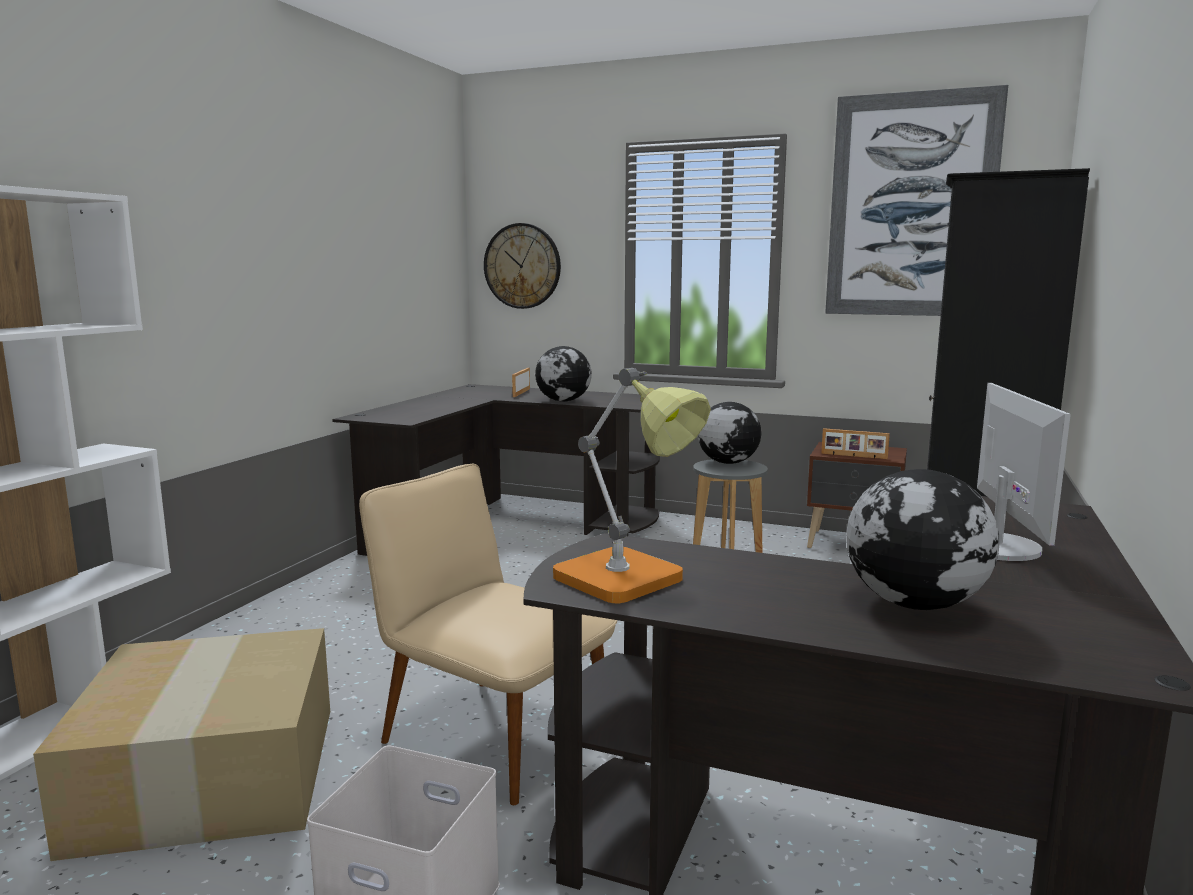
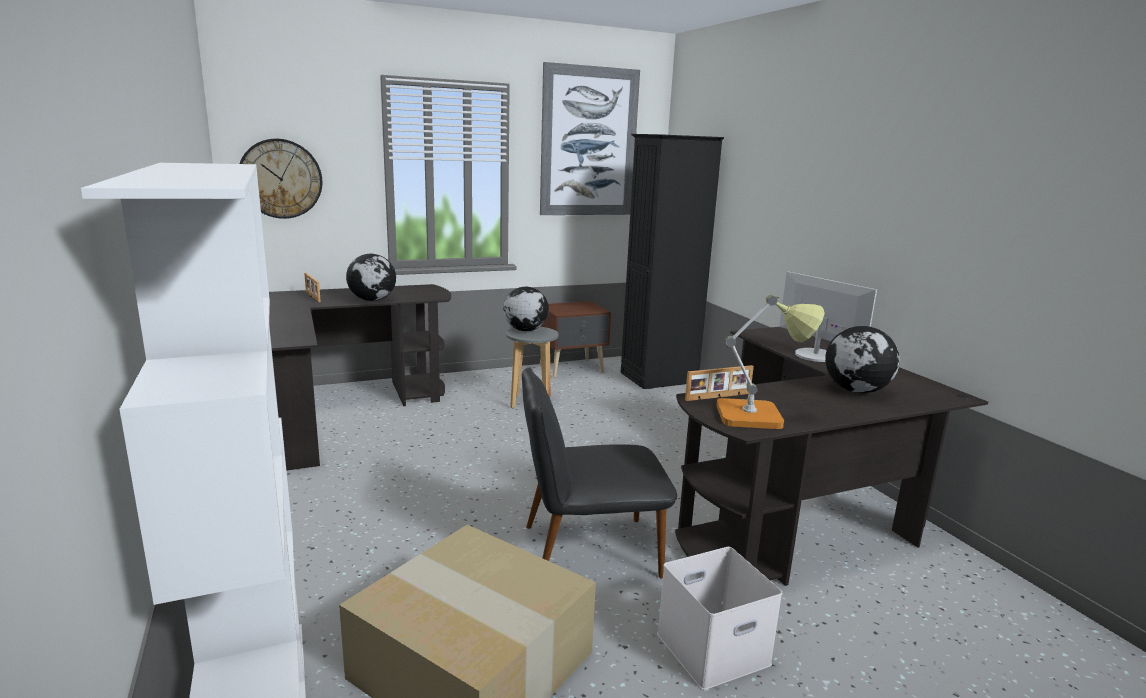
camera: 45 degrees left, 5 degrees up
(496, 736) = (591, 550): beige chair -> black chair
(854, 456) = (578, 311): picture frame -> picture frame (718, 397)

